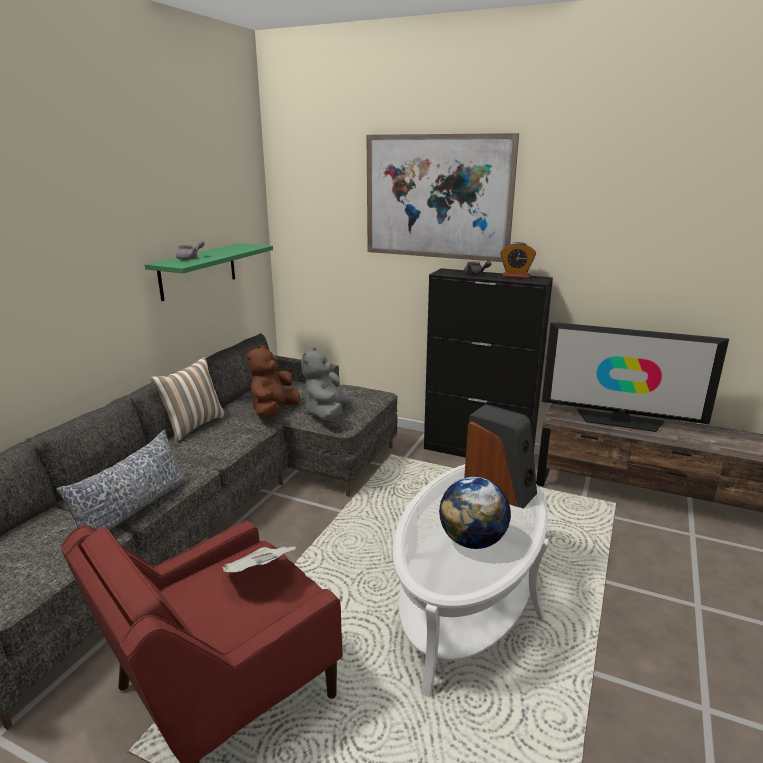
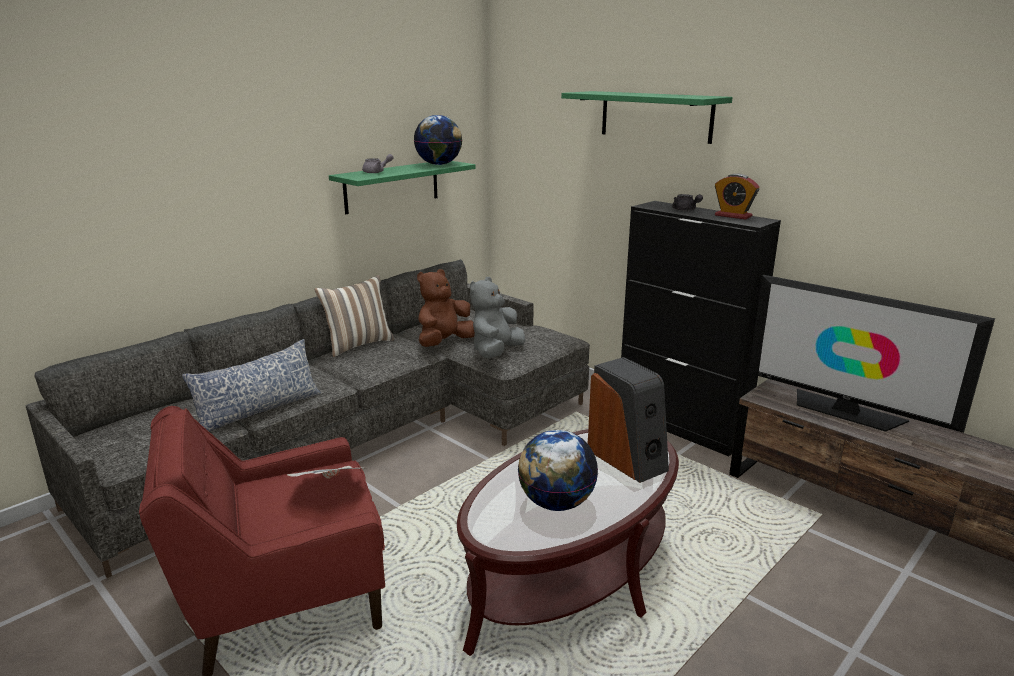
camera: 20 degrees right, 0 degrees up
(240, 247) = (439, 164): none -> globe
(437, 197) = (655, 116): picture -> green shelf
(467, 596) = (571, 572): white coffee table -> brown coffee table

